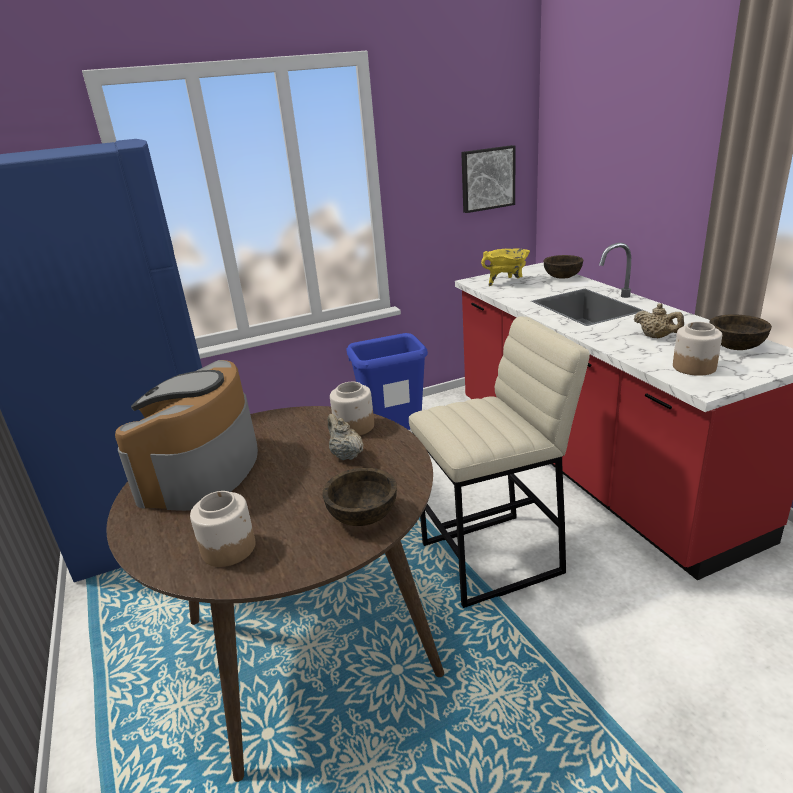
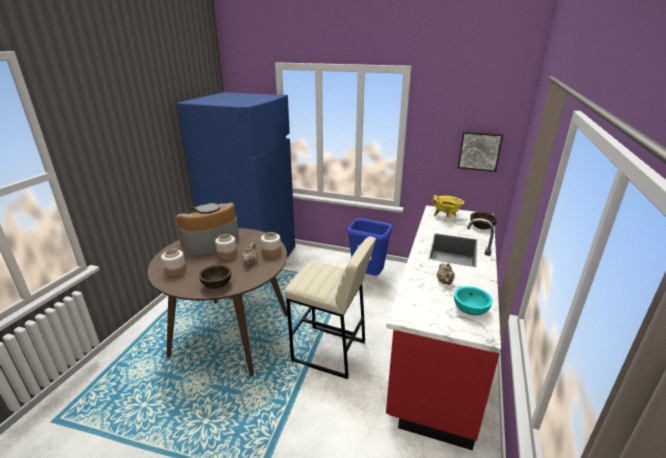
camera: 40 degrees right, 0 degrees up
(693, 367) = (423, 306): jar -> jar (227, 255)
(735, 346) = (470, 310): brown bowl -> turquoise bowl

